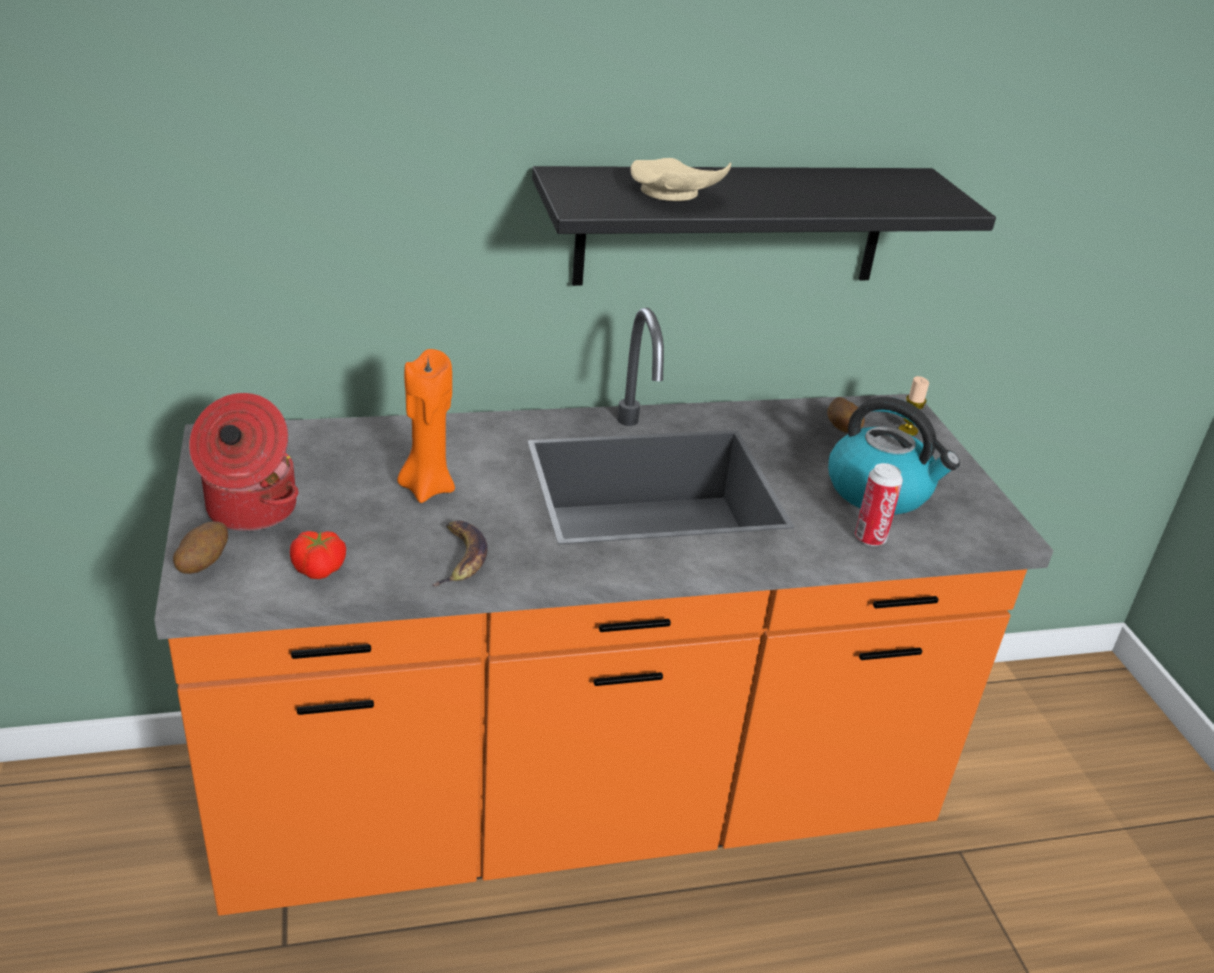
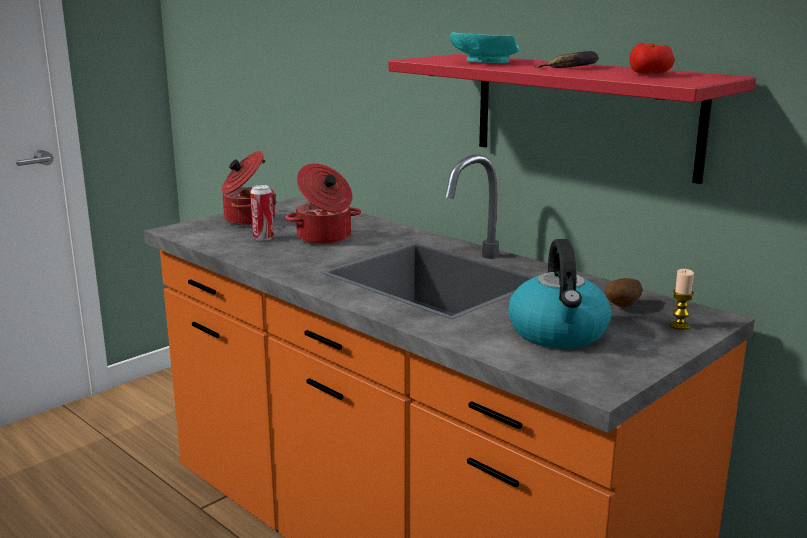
camera: 60 degrees right, 15 degrees down
(203, 564) = (194, 225): potato -> none
(320, 568) = (220, 240): tomato -> tomato (650, 74)
(427, 487) = (324, 238): orange candle -> cooking pot
(460, 557) = (271, 258): banana -> banana (573, 67)
(673, 195) = (485, 62): beige plate -> turquoise plate
(732, 225) = (583, 114): black shelf -> red shelf
(870, 538) = (483, 342): can -> can (263, 238)

